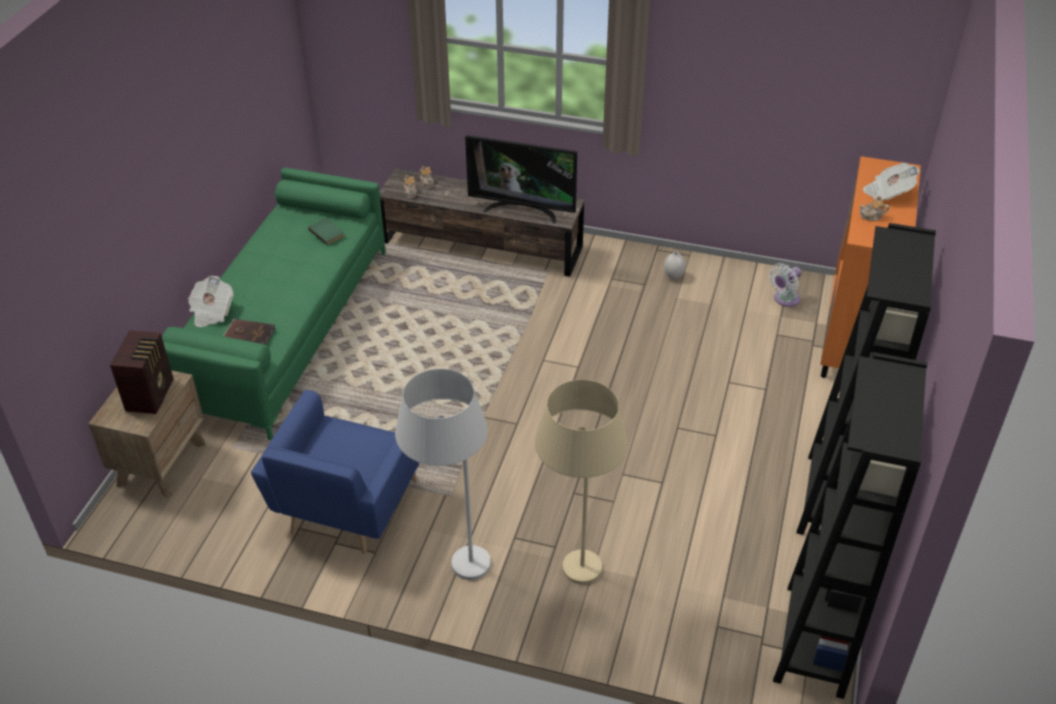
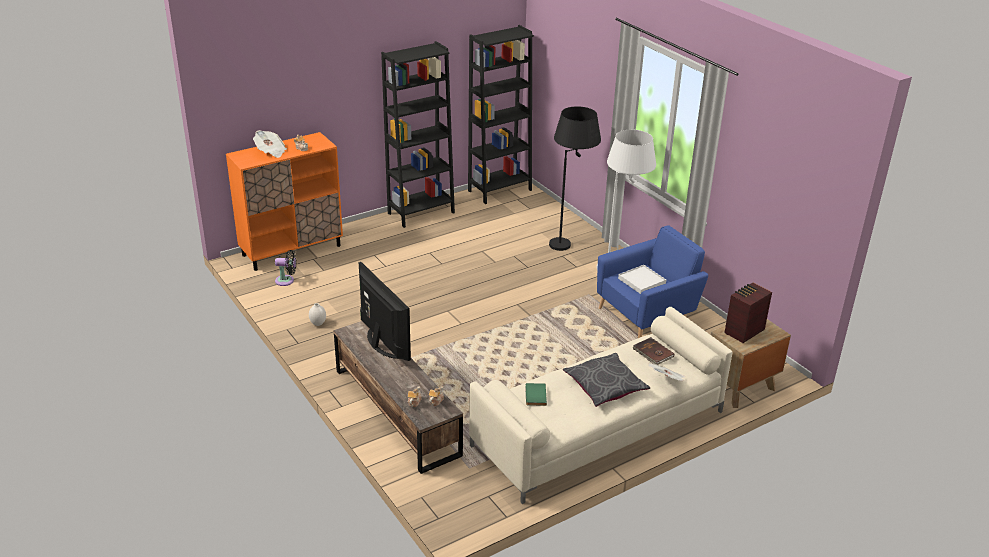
camera: 140 degrees left, 10 degrees down
(270, 275) = (605, 386): none -> grey pillow
(284, 328) = (598, 429): green sofa -> beige sofa
(348, 448) = (642, 281): none -> white tray
(576, 585) = (569, 242): beige floor lamp -> black floor lamp
(784, 299) = (286, 281): white fan -> black fan

